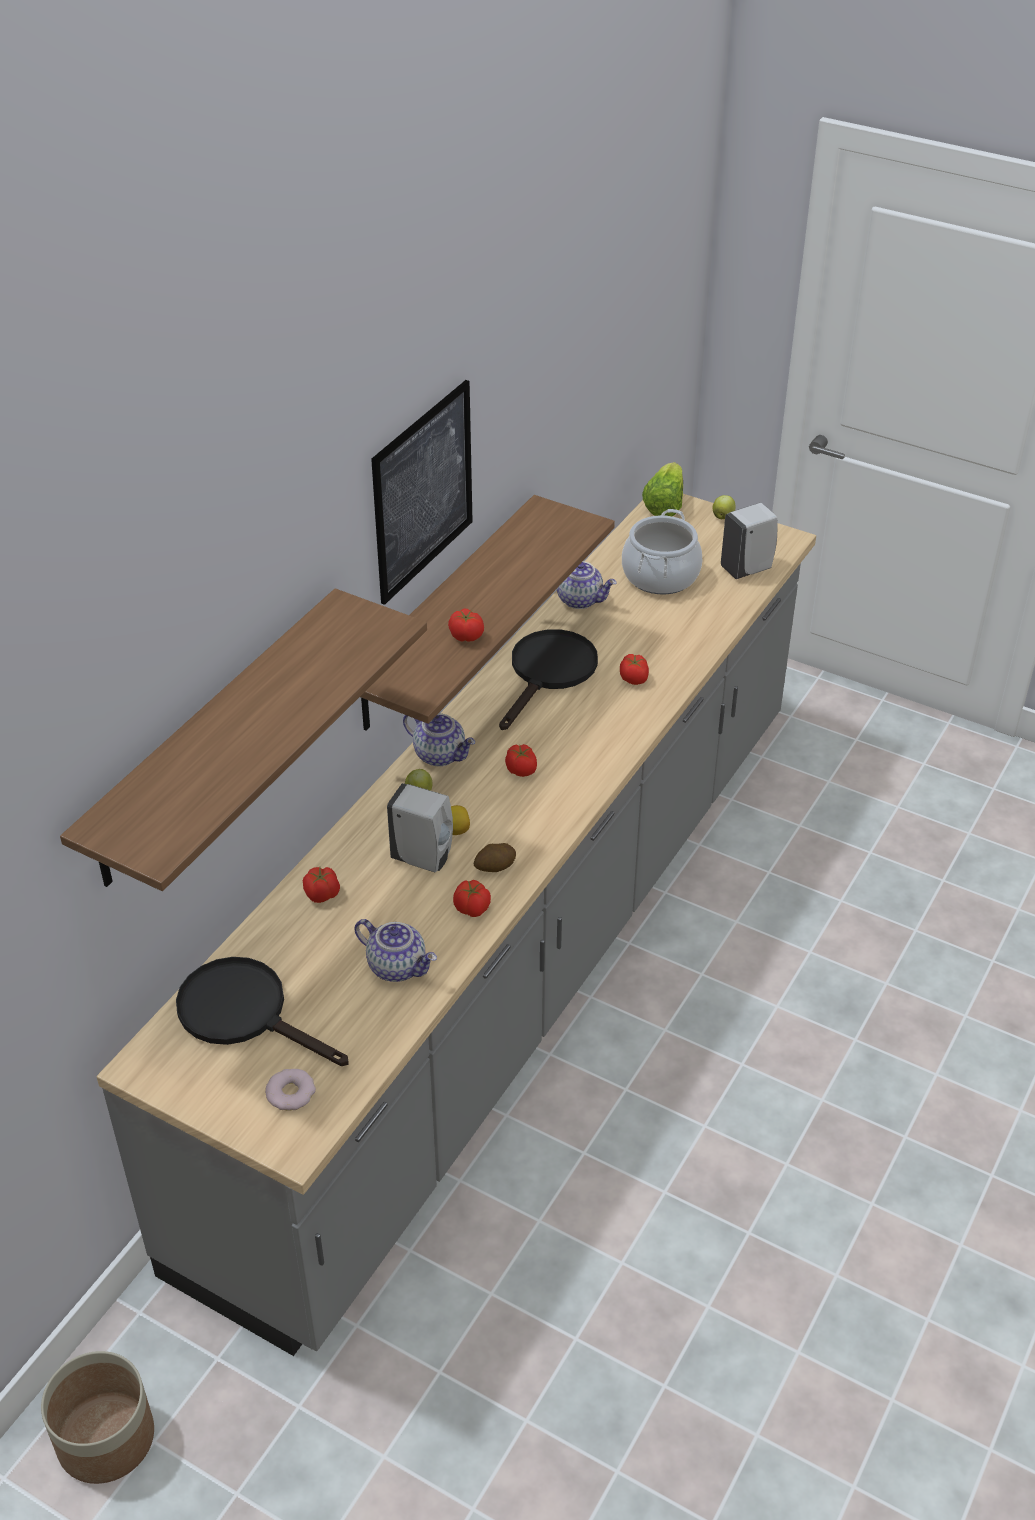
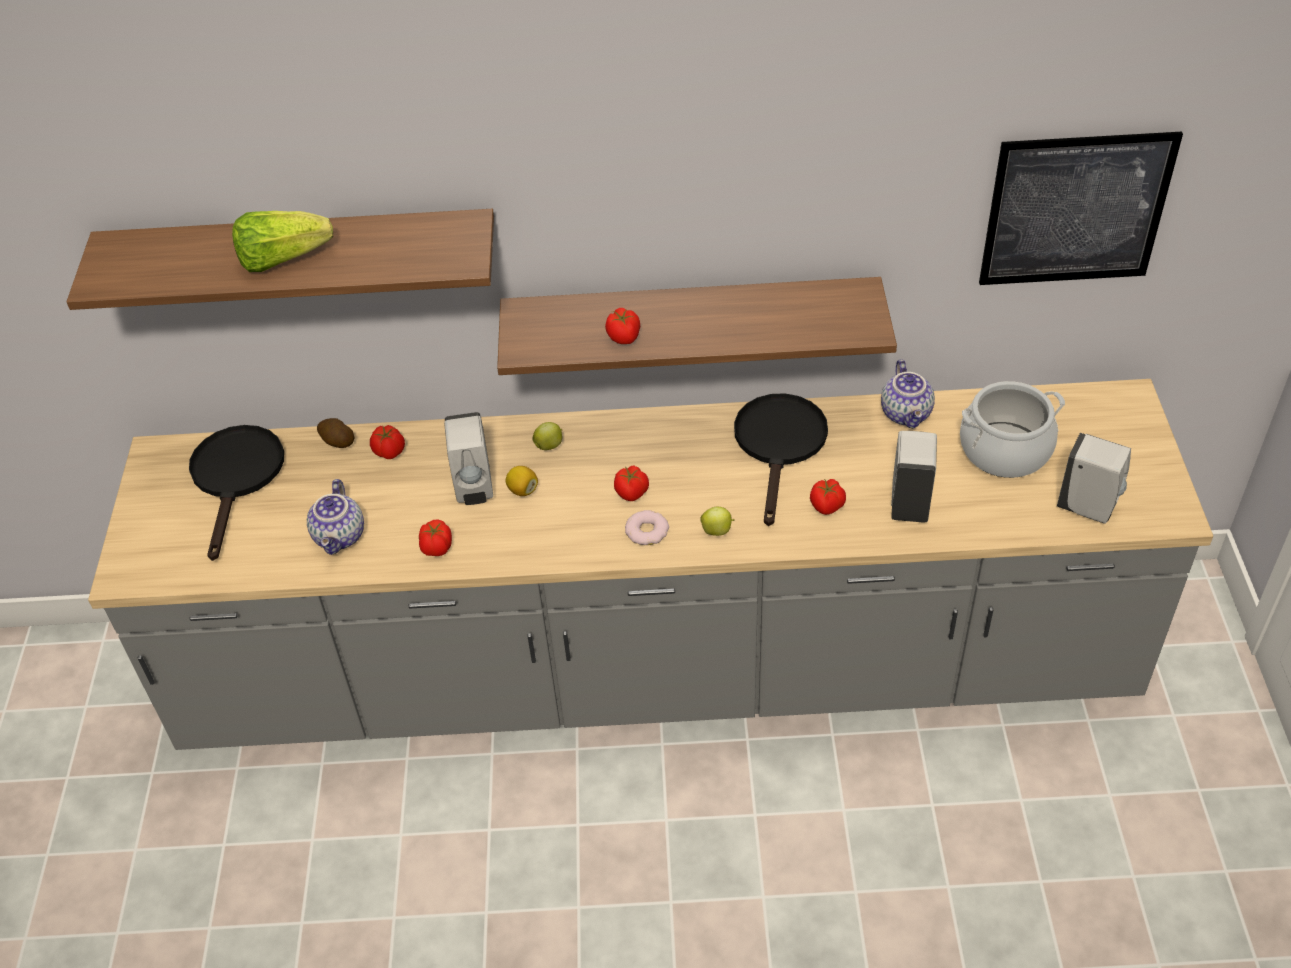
camera: 60 degrees right, 5 degrees up
(105, 1437) = (76, 678): planter -> none
(291, 1093) = (172, 545): donut -> donut (647, 531)
(423, 491) = (655, 182): picture -> picture (1075, 210)
(441, 754) = (609, 433): teapot -> none
(495, 867) = (497, 537): potato -> potato (337, 441)
(549, 673) = (779, 445): black frying pan -> black frying pan turned 75 degrees counterclockwise
(664, 505) = (1123, 399): lettuce -> lettuce (282, 259)
(668, 640) = (909, 502): none -> white soap dispenser
(723, 517) = (1155, 450): apple -> apple (717, 530)

